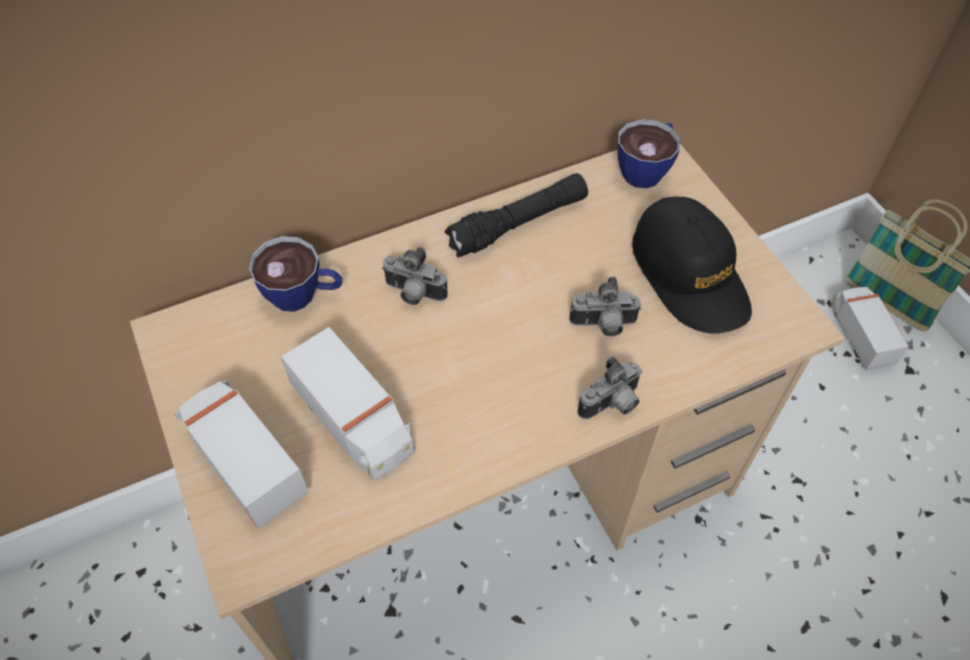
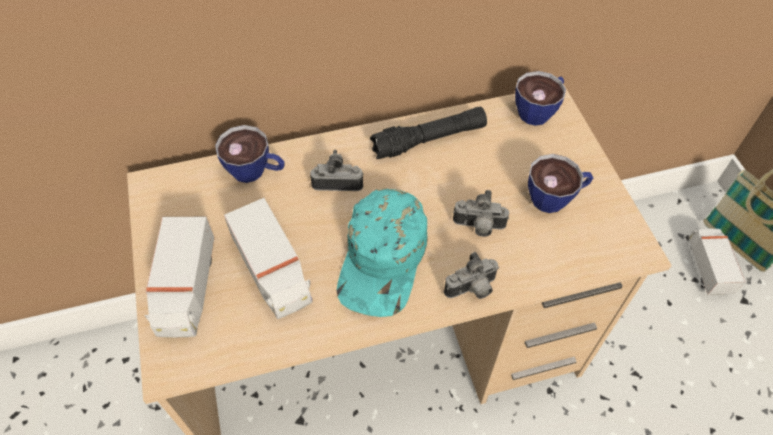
camera: 10 degrees right, 0 degrees up
(244, 461) = (186, 289): toy truck -> toy truck turned 150 degrees counterclockwise
(413, 294) = (338, 182): camera -> camera turned 150 degrees clockwise
(493, 384) = (383, 259): none -> turquoise cap
(690, 275) = (555, 198): black cap -> cup

